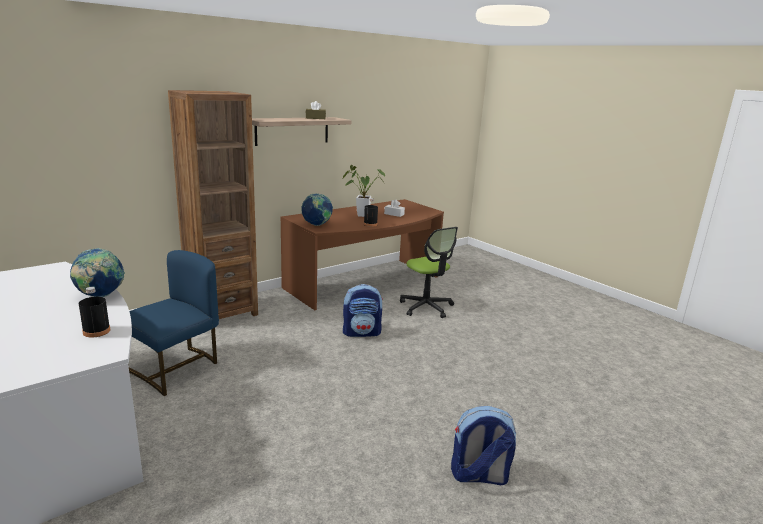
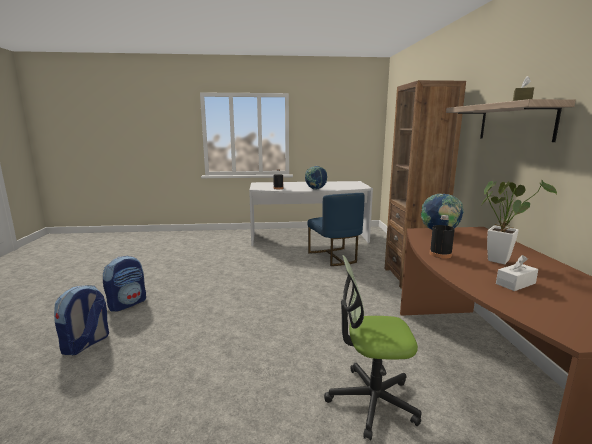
camera: 125 degrees right, 5 degrees down
(362, 332) = (331, 324): backpack -> backpack (86, 344)

